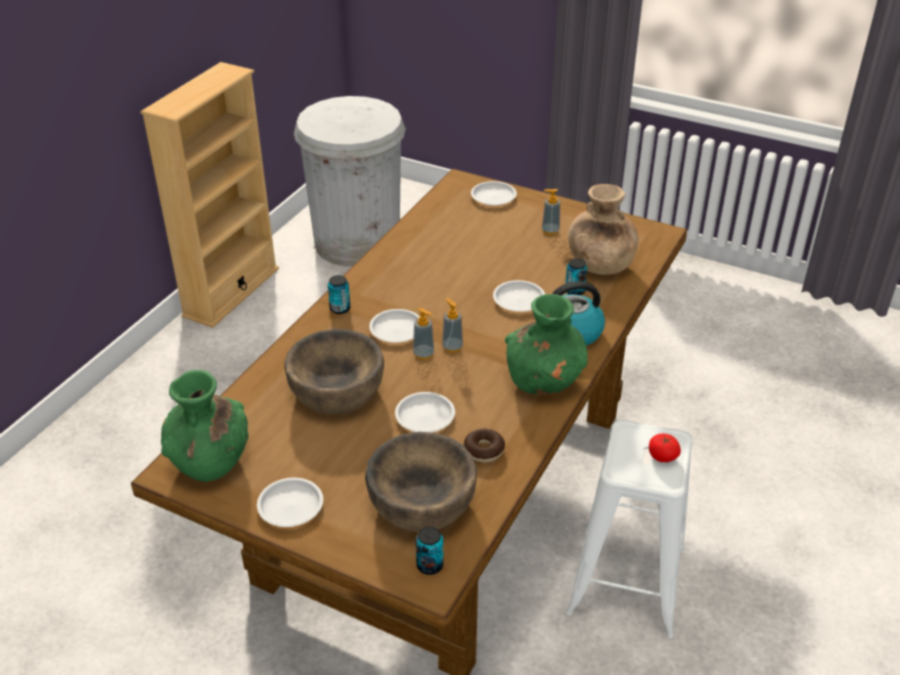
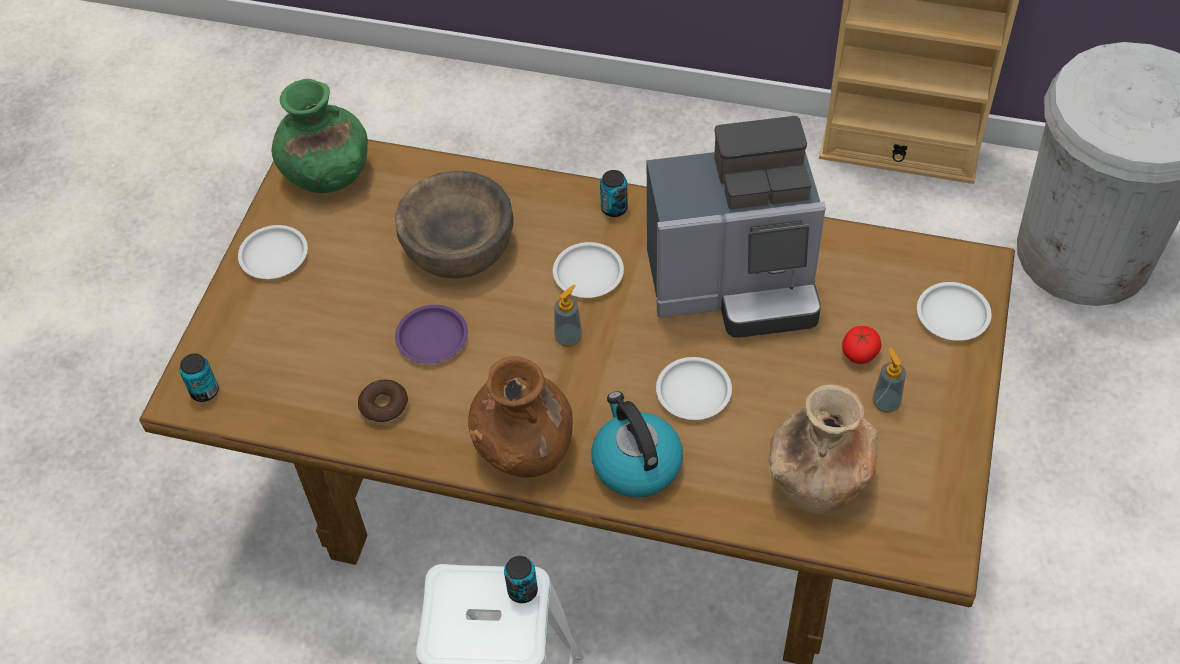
camera: 80 degrees right, 15 degrees up
(421, 503) = (292, 365): brown bowl -> none
(423, 354) = (546, 311): soap dispenser -> none
(425, 416) = (432, 338): white plate -> purple plate
(436, 268) = (736, 285): none -> coffee machine
(544, 381) = (525, 449): green vase -> brown vase
(574, 291) = (736, 456): can -> can (522, 590)
(662, 456) = (484, 632): tomato -> tomato (859, 353)

